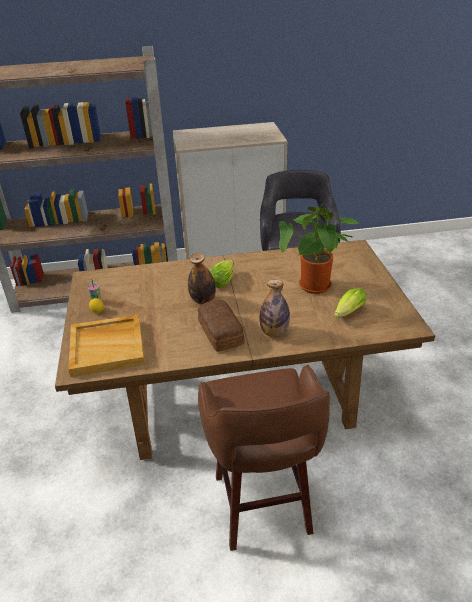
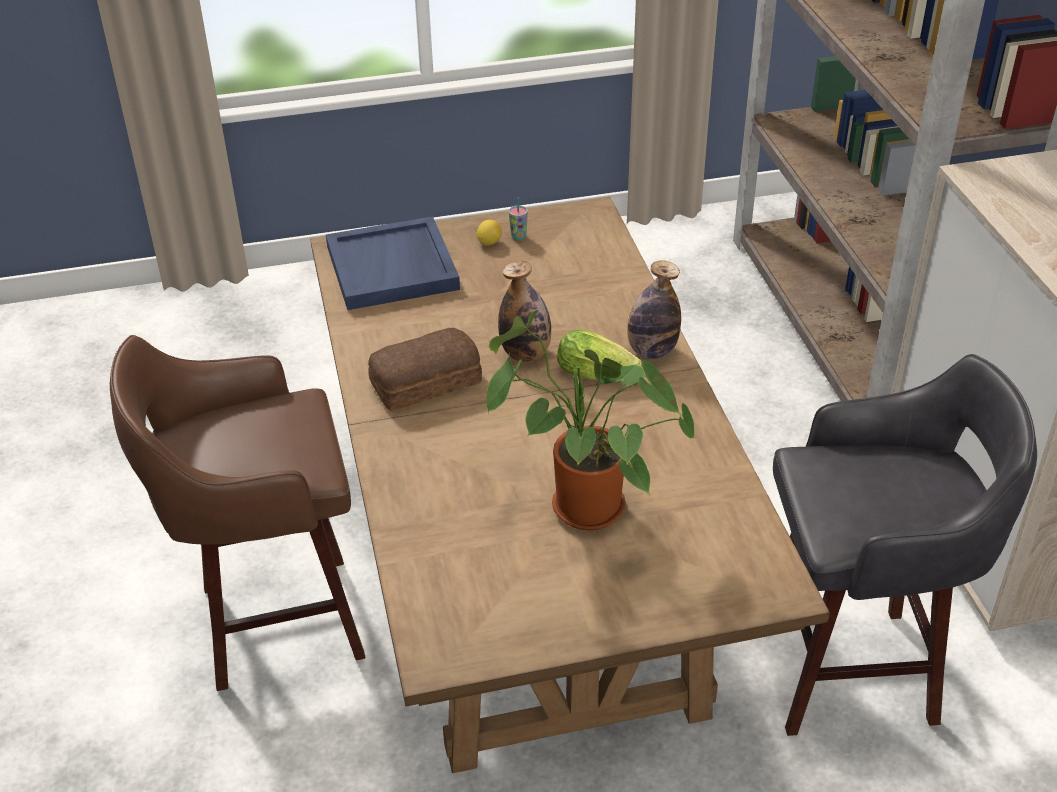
camera: 85 degrees right, 5 degrees up
(108, 347) = (393, 268): beige tray -> blue tray
(274, 332) = (423, 449): bottle -> bottle (651, 351)
(347, 313) = (485, 555): lettuce -> none

